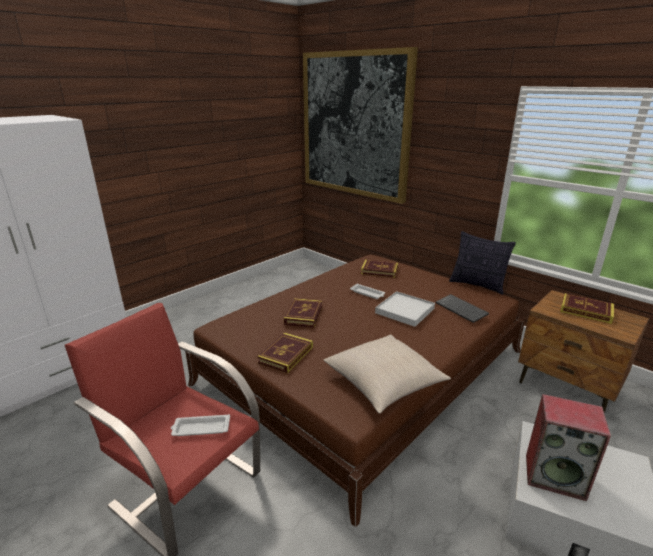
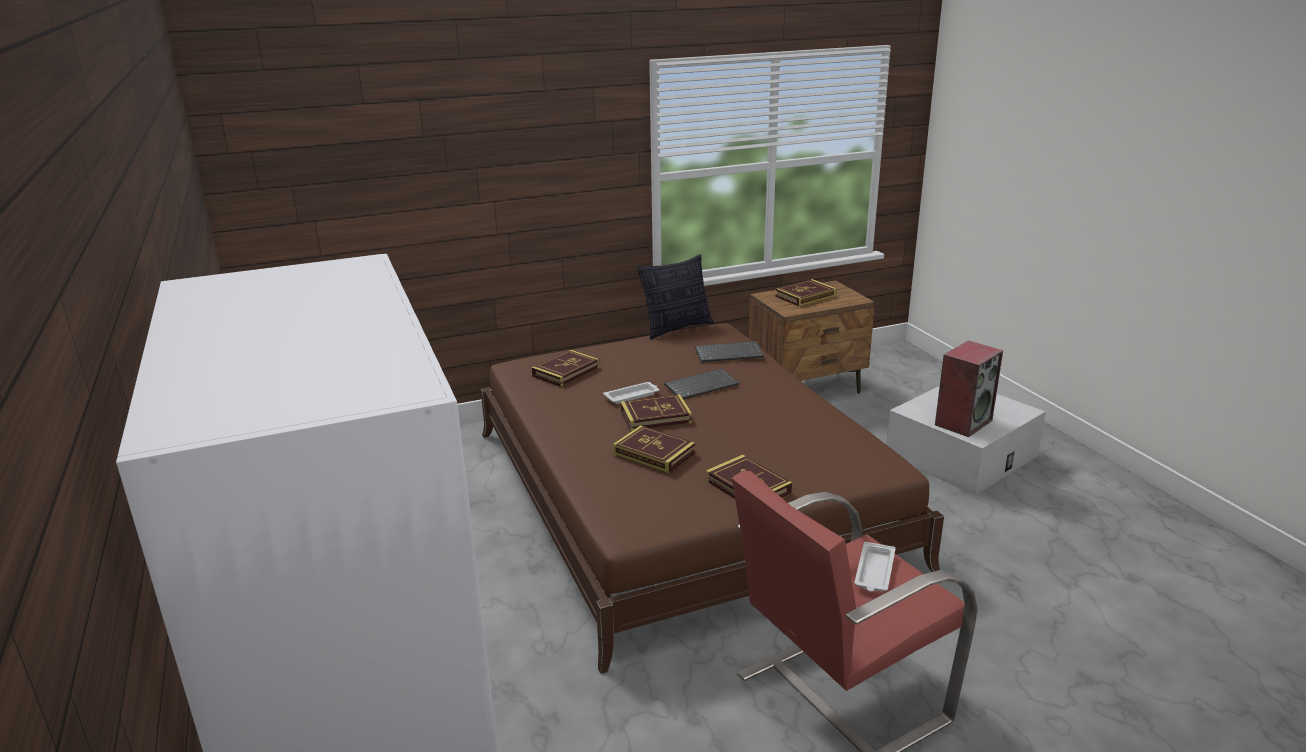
camera: 65 degrees left, 0 degrees up
(347, 306) = (655, 416): none -> book
(355, 125) = (369, 153): picture -> none
(384, 382) = (843, 438): beige pillow -> none
(405, 311) = (701, 385): white tray -> keyboard

